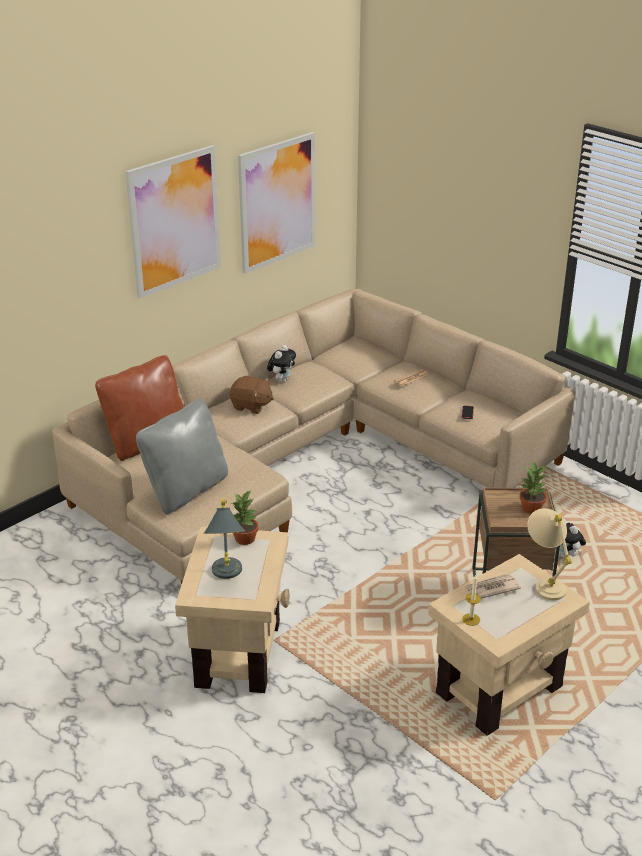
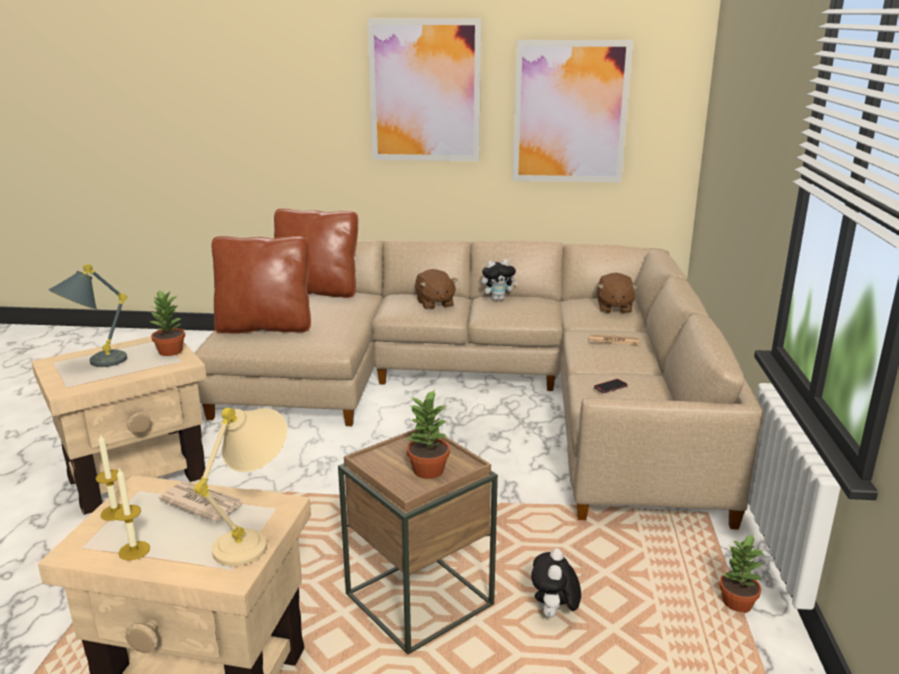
camera: 50 degrees right, 10 degrees down
(186, 491) = (265, 327): grey pillow -> brown pillow
(360, 351) = (614, 308): none -> brown plush toy
(519, 622) = (134, 550): none -> candle
(611, 500) = (736, 604): none -> potted plant

